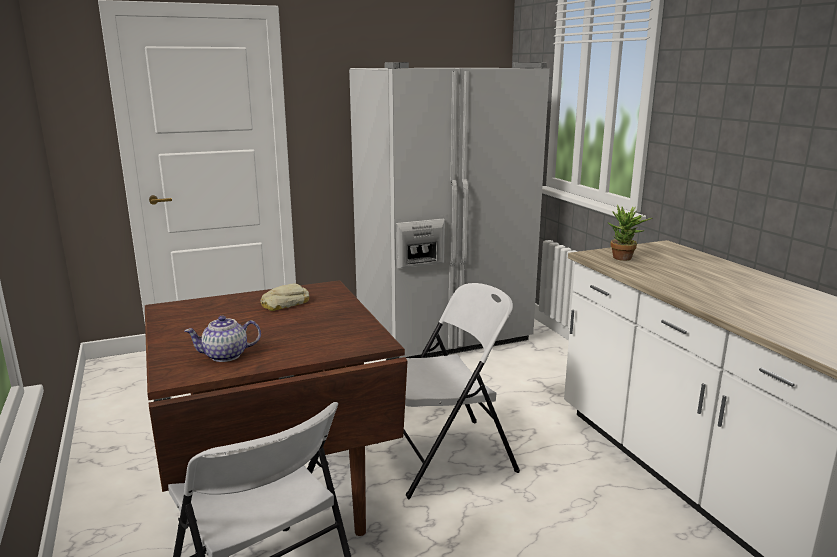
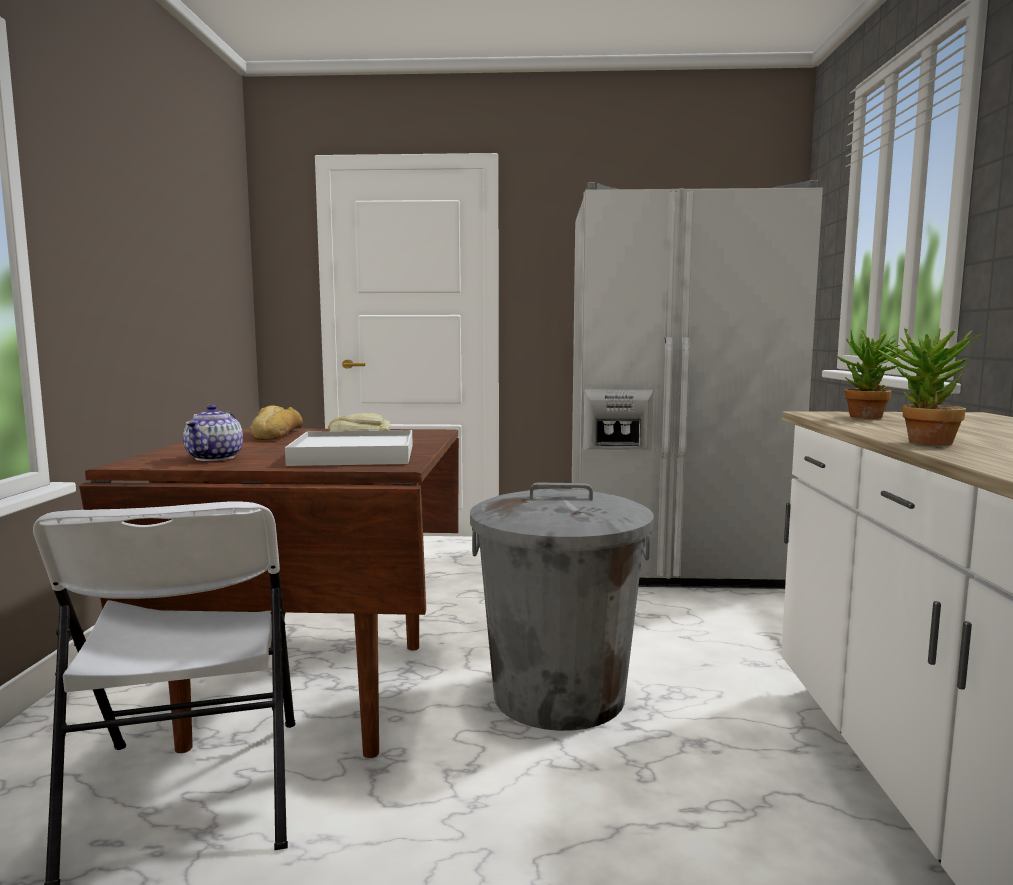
camera: 25 degrees right, 10 degrees down
(211, 311) = (274, 435): none -> bread
(226, 355) = (215, 457): teapot -> teapot turned 90 degrees counterclockwise
(326, 333) = (354, 455): none -> white tray
(444, 456) = (559, 695): white chair -> grey trash can
(684, 294) = (921, 442): none -> potted plant

